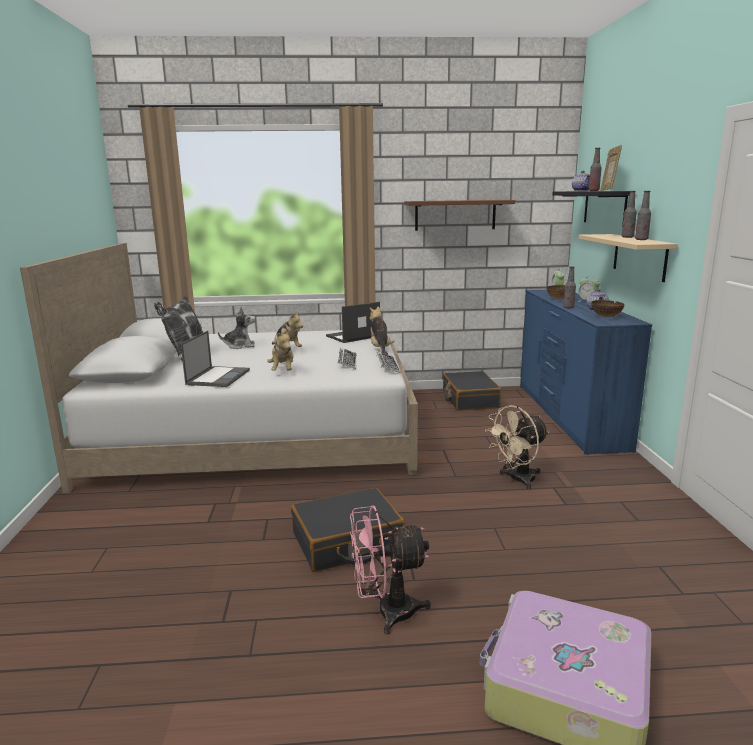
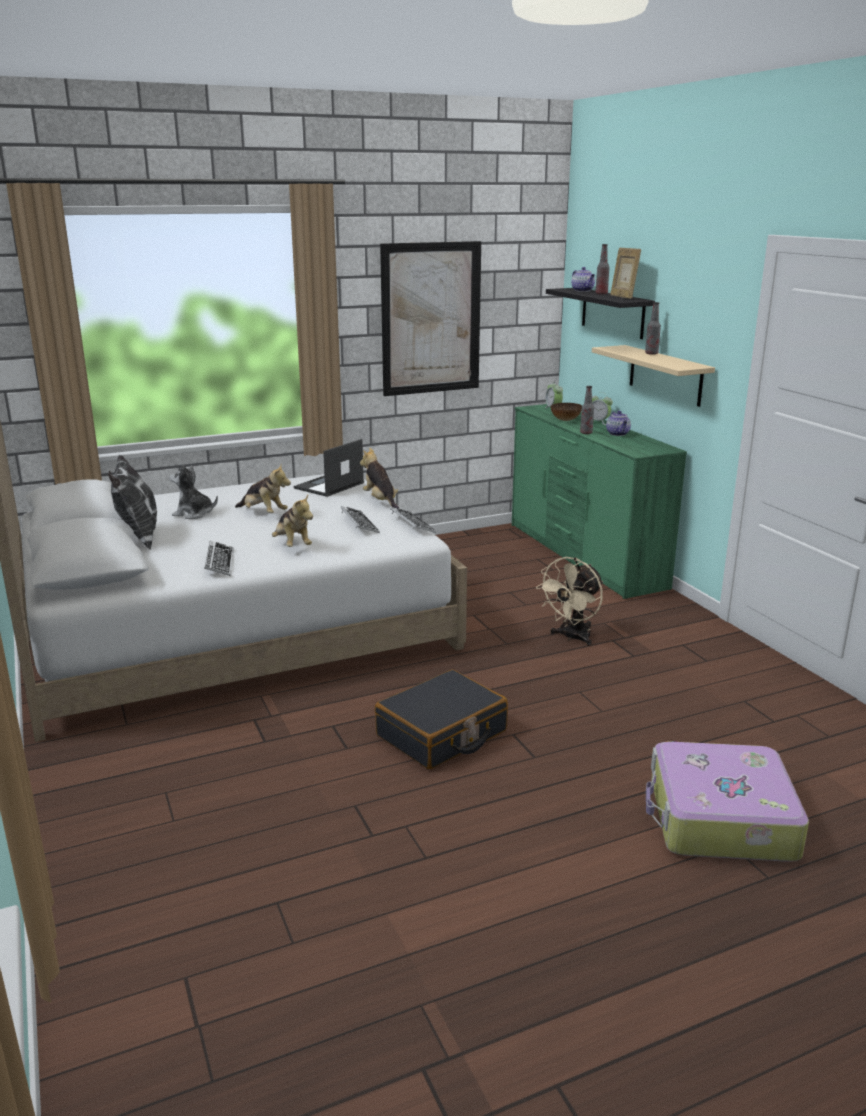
camera: 20 degrees left, 5 degrees up
(218, 377) = (219, 563): laptop -> keyboard
(240, 346) = (194, 514): plush toy -> plush toy turned 135 degrees counterclockwise
(386, 612) = (528, 792): pink fan -> none
(455, 215) = (431, 319): brown shelf -> picture
(469, 400) = (463, 548): black suitcase -> none
(568, 416) = (583, 555): blue dresser -> green dresser
(606, 317) = (635, 444): bowl -> none
(641, 239) = (671, 359): bottle -> none

